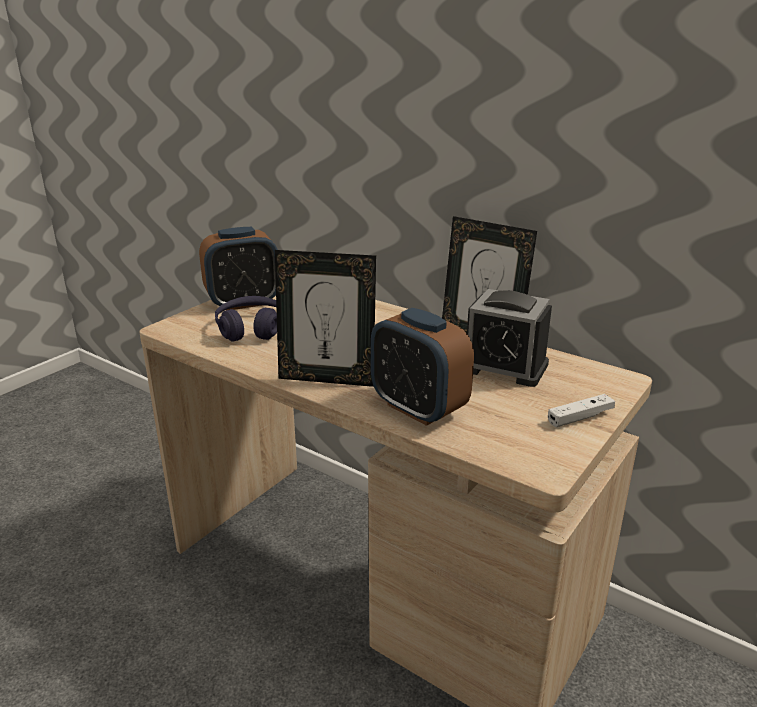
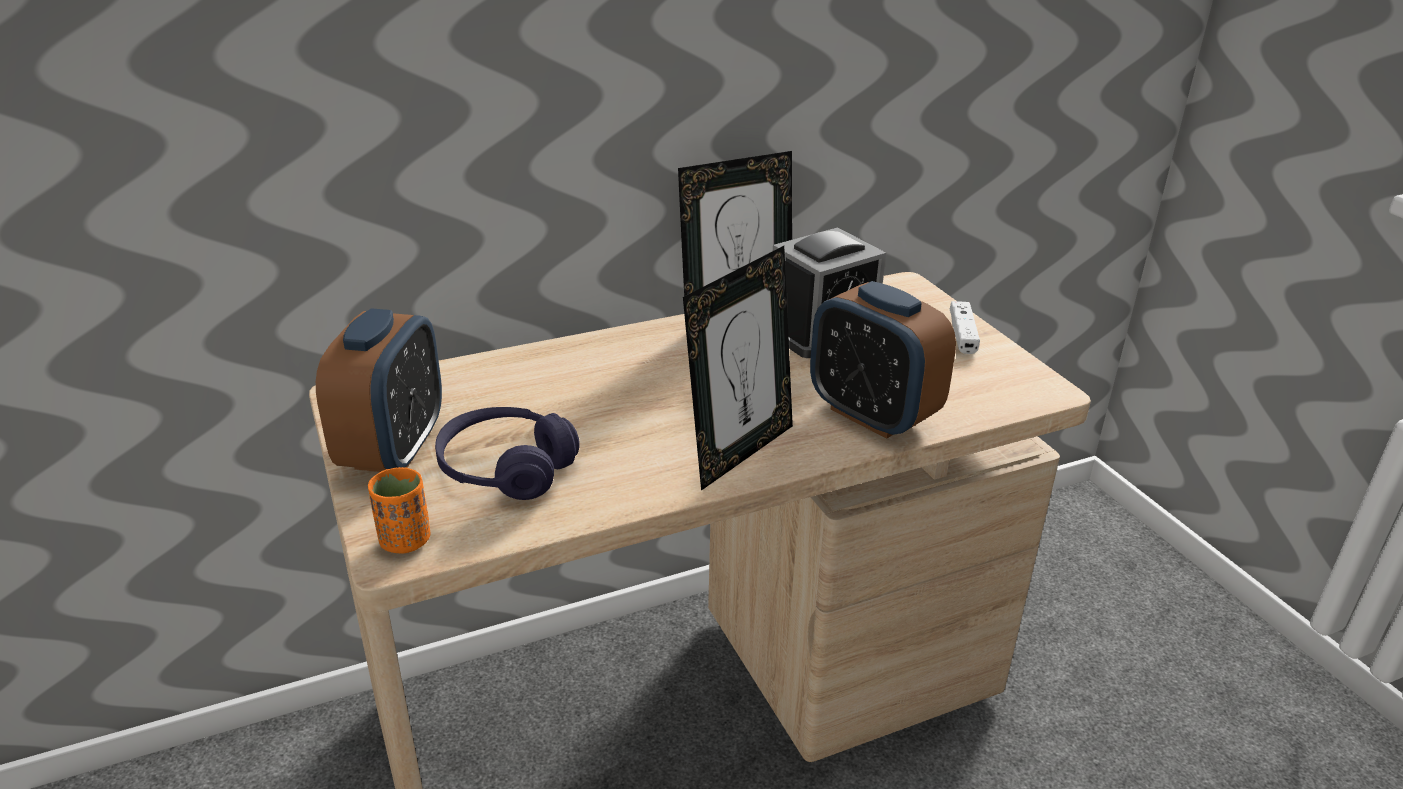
camera: 60 degrees left, 5 degrees up
(177, 327) = (405, 541): none -> orange cup
(418, 408) = (872, 415): alarm clock -> alarm clock turned 60 degrees clockwise

